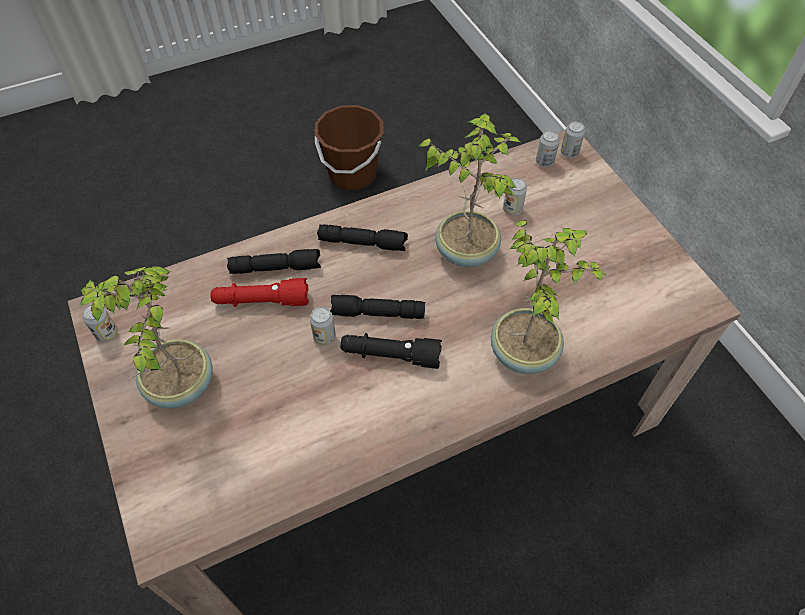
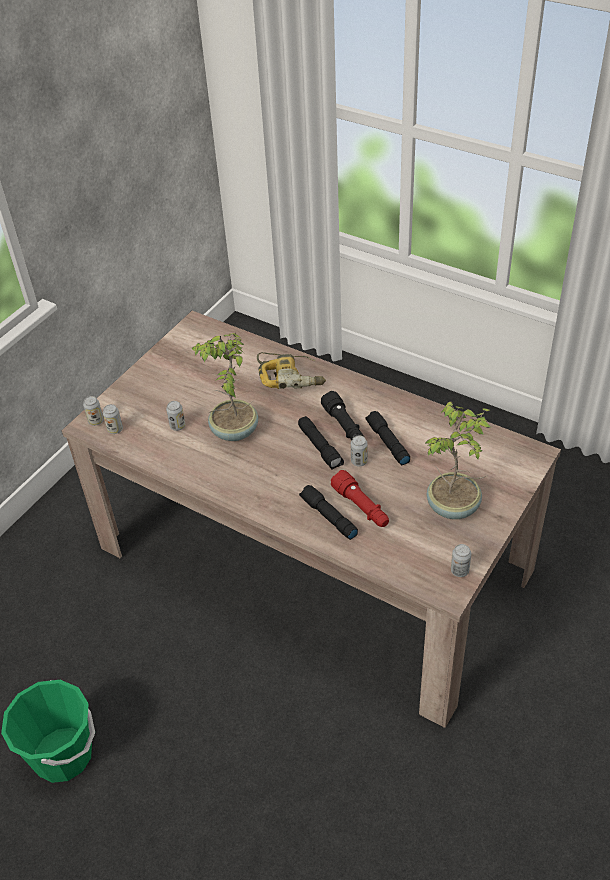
camera: 120 degrees left, 10 degrees down
(352, 174) = (63, 755): brown bucket -> green bucket
(363, 242) = (268, 484): black flashlight -> black flashlight (387, 442)
(524, 351) = (291, 376): potted plant -> power drill

